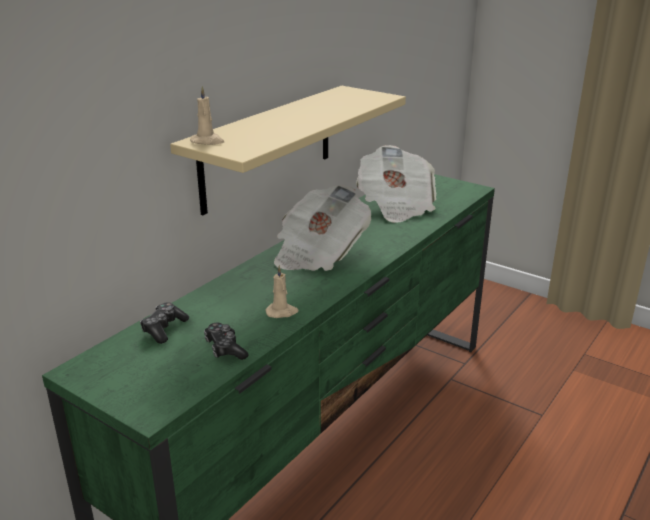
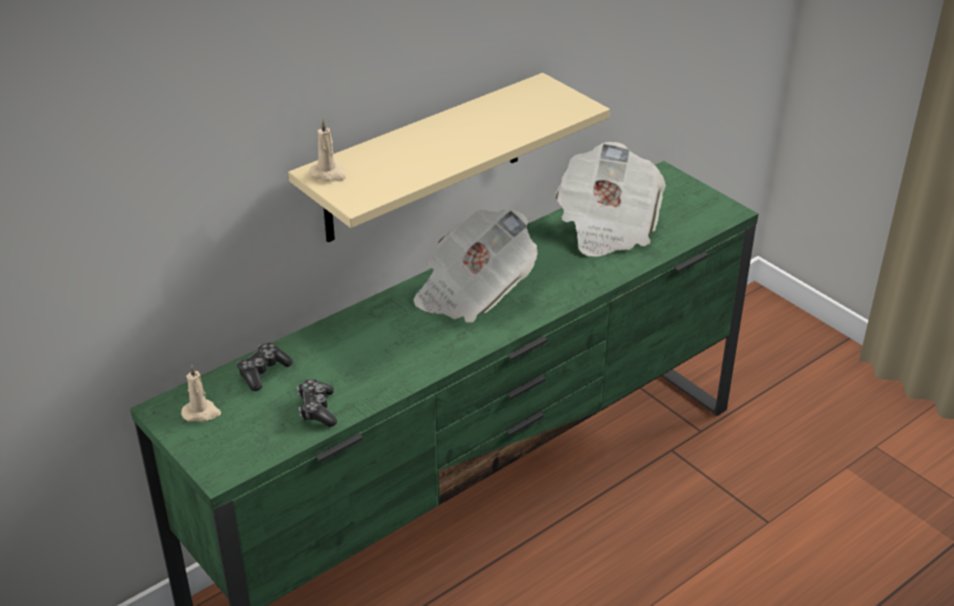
camera: 15 degrees right, 10 degrees up
(282, 312) = (395, 372): beige candle -> beige candle (201, 413)

